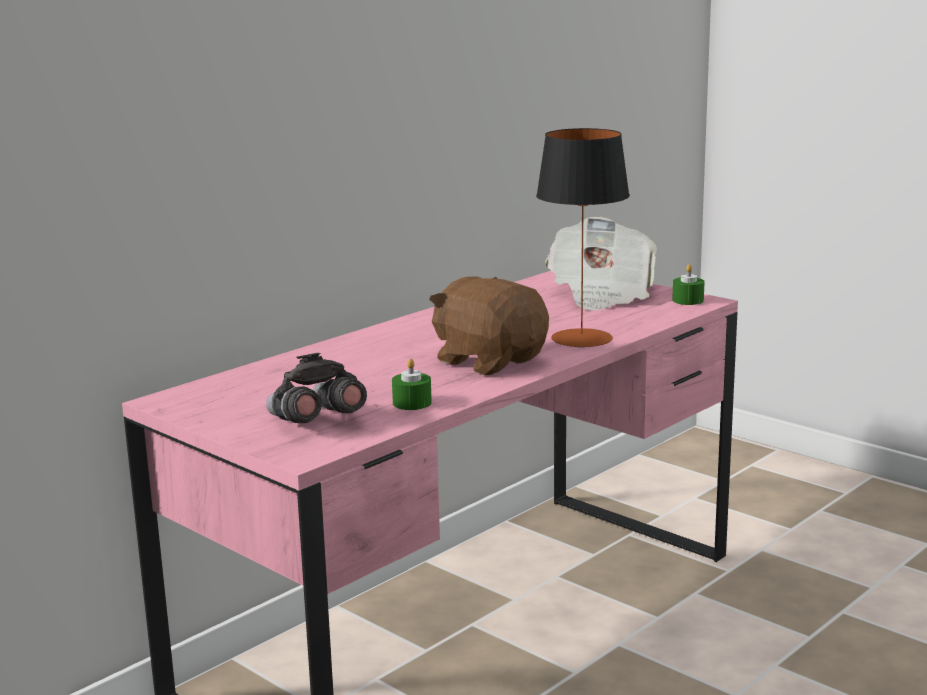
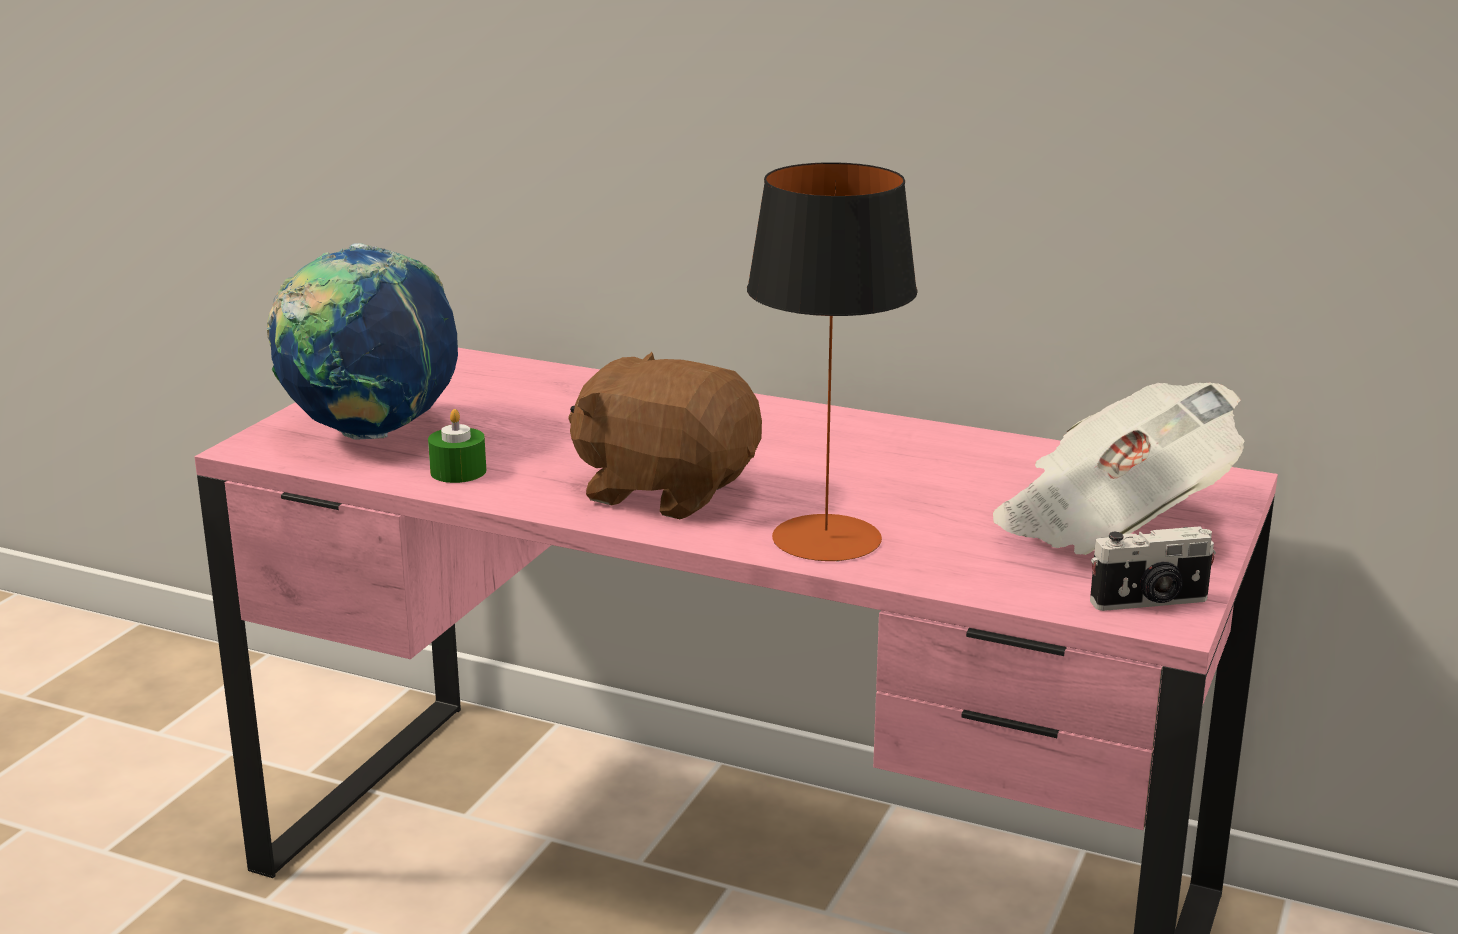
camera: 70 degrees right, 5 degrees up
(315, 421) = (370, 433): grey binoculars -> globe
(489, 361) = (666, 490): brown plush toy -> brown plush toy turned 90 degrees counterclockwise
(688, 300) = (1150, 602): green candle -> camera

